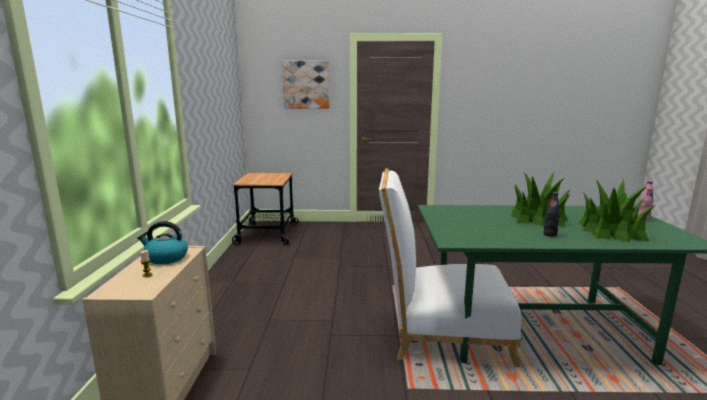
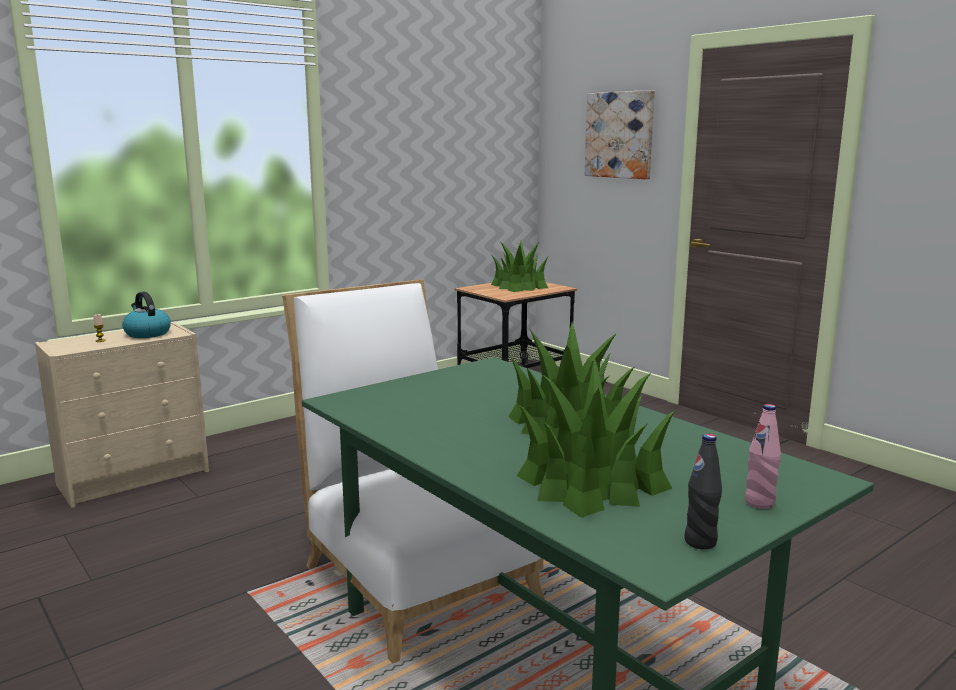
camera: 50 degrees right, 0 degrees up
(262, 177) = (519, 286): none -> potted plant
(550, 234) = (476, 444): black bottle -> black bottle (700, 542)

